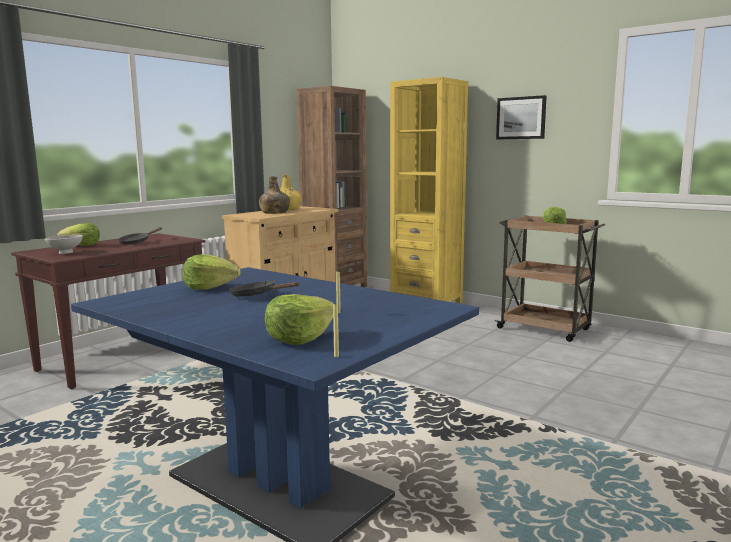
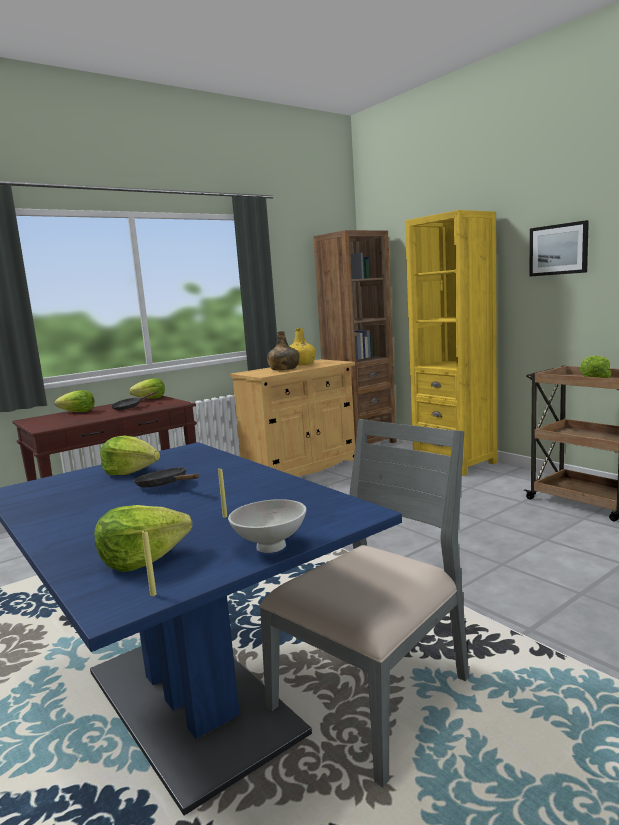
camera: 15 degrees right, 0 degrees up
(64, 253) = (54, 421): white bowl -> white bowl (268, 547)
(150, 236) = (150, 399): none -> lettuce
(433, 469) = (375, 697): none -> grey chair

